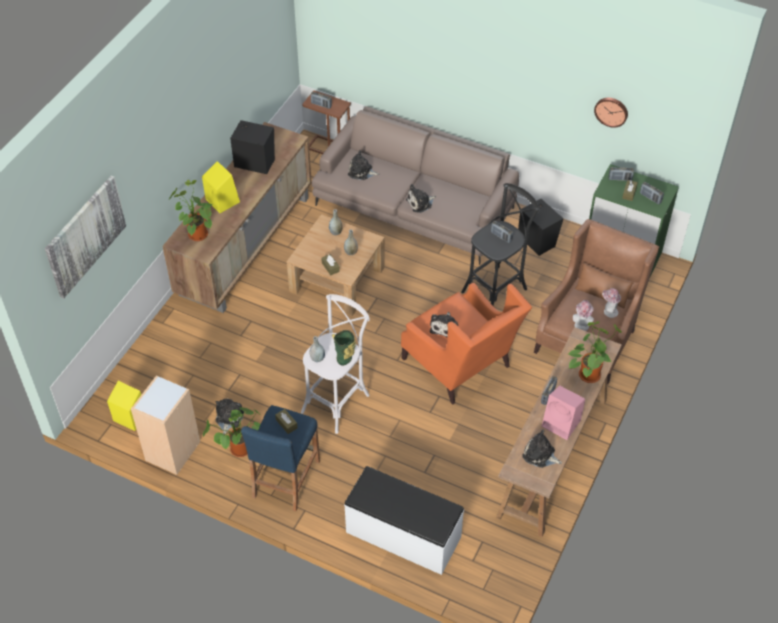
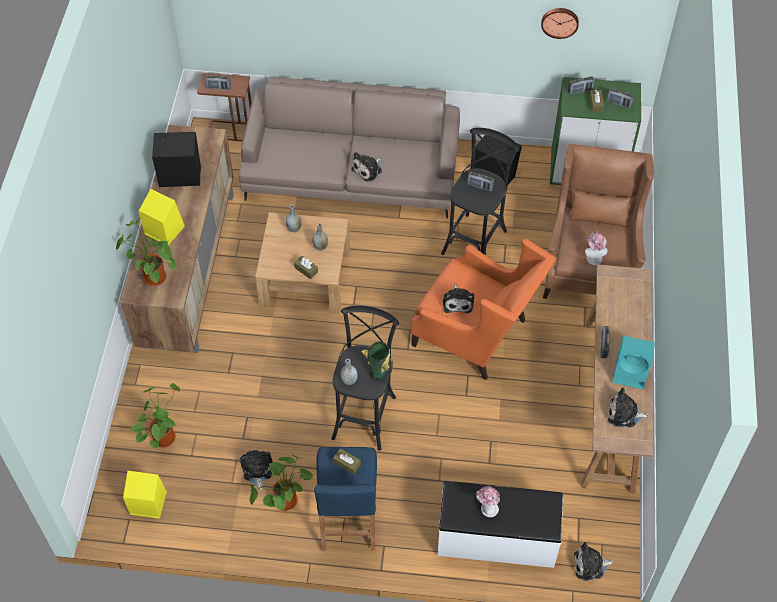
camera: 20 degrees left, 5 degrees up
(85, 236) = (61, 326): picture -> none
(172, 451) = (212, 528): bookcase -> none
(338, 401) = (365, 414): white stool -> black stool
(361, 172) = (290, 151): plush toy -> plush toy (590, 565)
(562, 423) = (631, 373): pink speaker -> turquoise speaker
(589, 373) = (633, 310): potted plant -> potted plant (163, 436)
(608, 311) = (614, 235): hat -> hat (487, 509)

